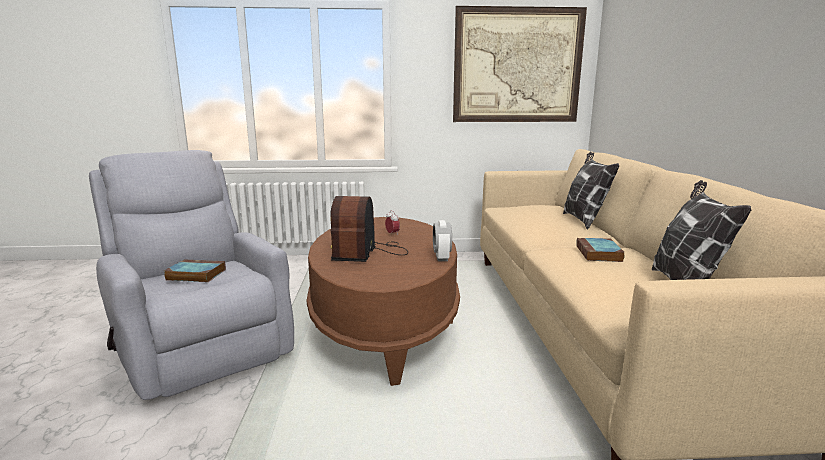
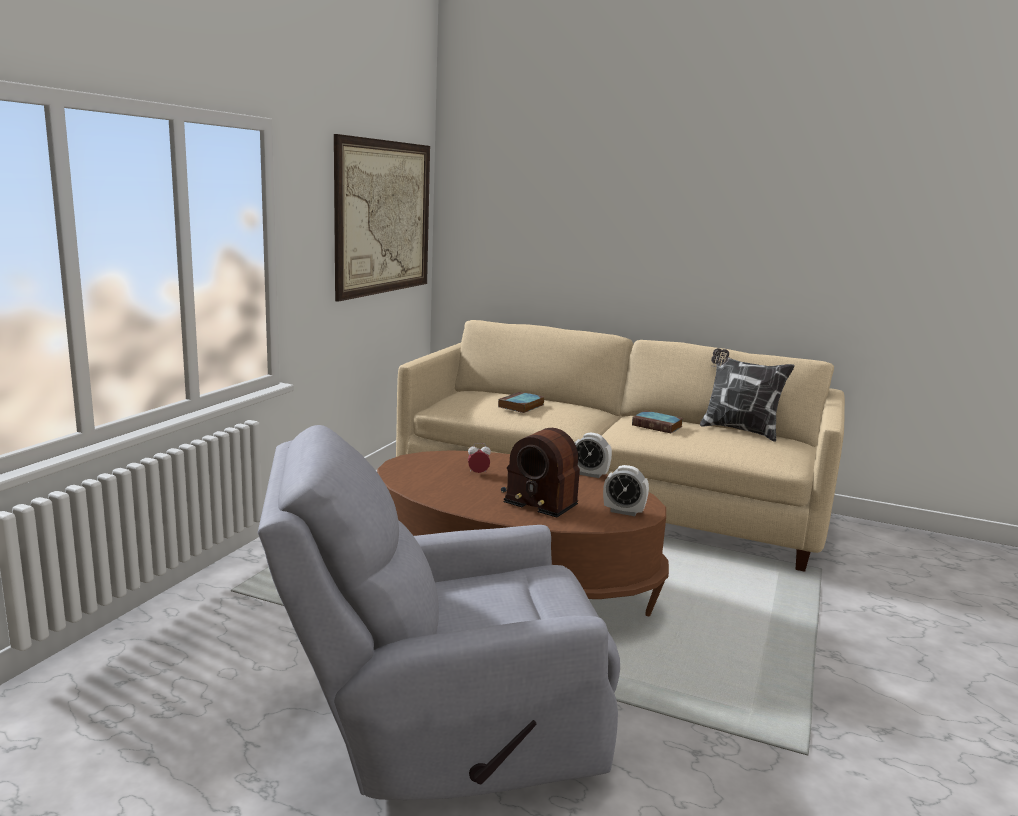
camera: 65 degrees left, 0 degrees up
(194, 275) = (492, 609): book -> book (521, 406)
(372, 277) = (623, 511): none -> alarm clock
(584, 220) = (553, 400): pillow -> none

